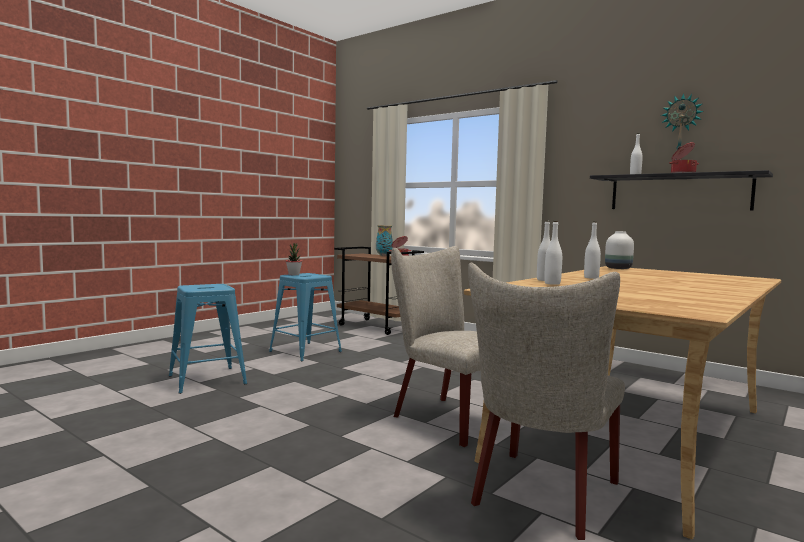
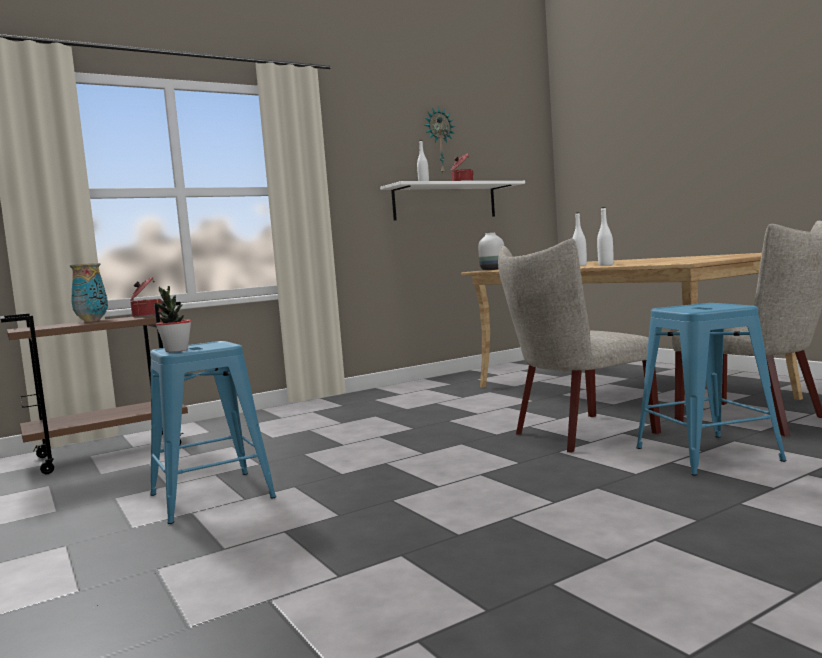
camera: 70 degrees left, 0 degrees up
(206, 380) = (330, 569): blue stool -> blue stool (708, 454)
(552, 283) = (634, 263): white bottle -> none
(679, 192) = (445, 202): black shelf -> white shelf

